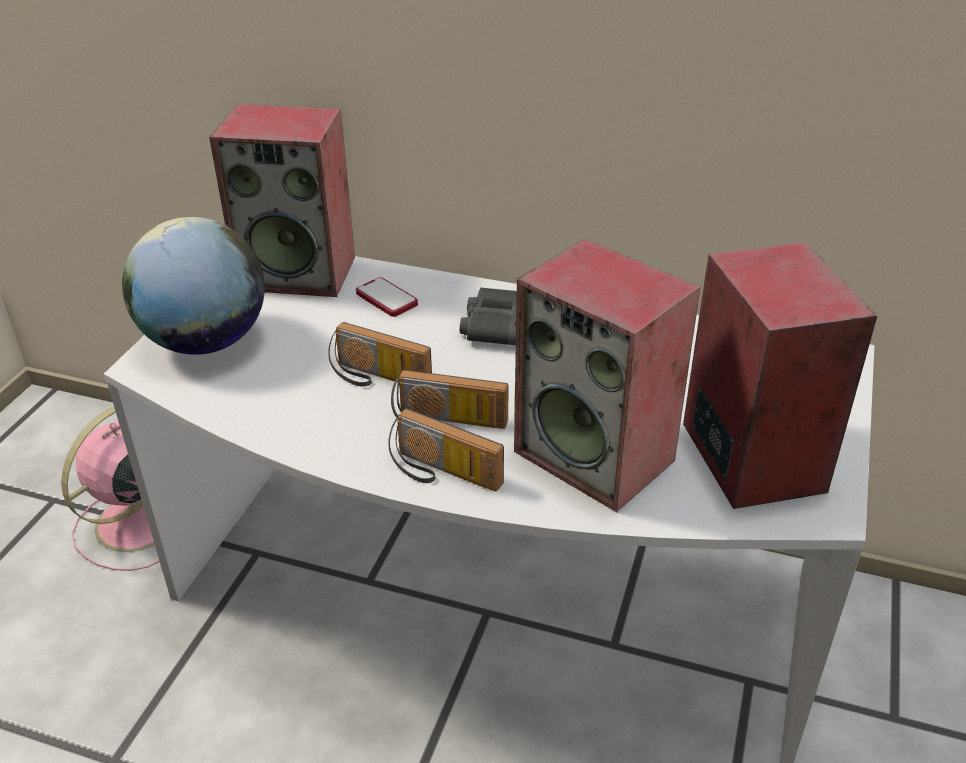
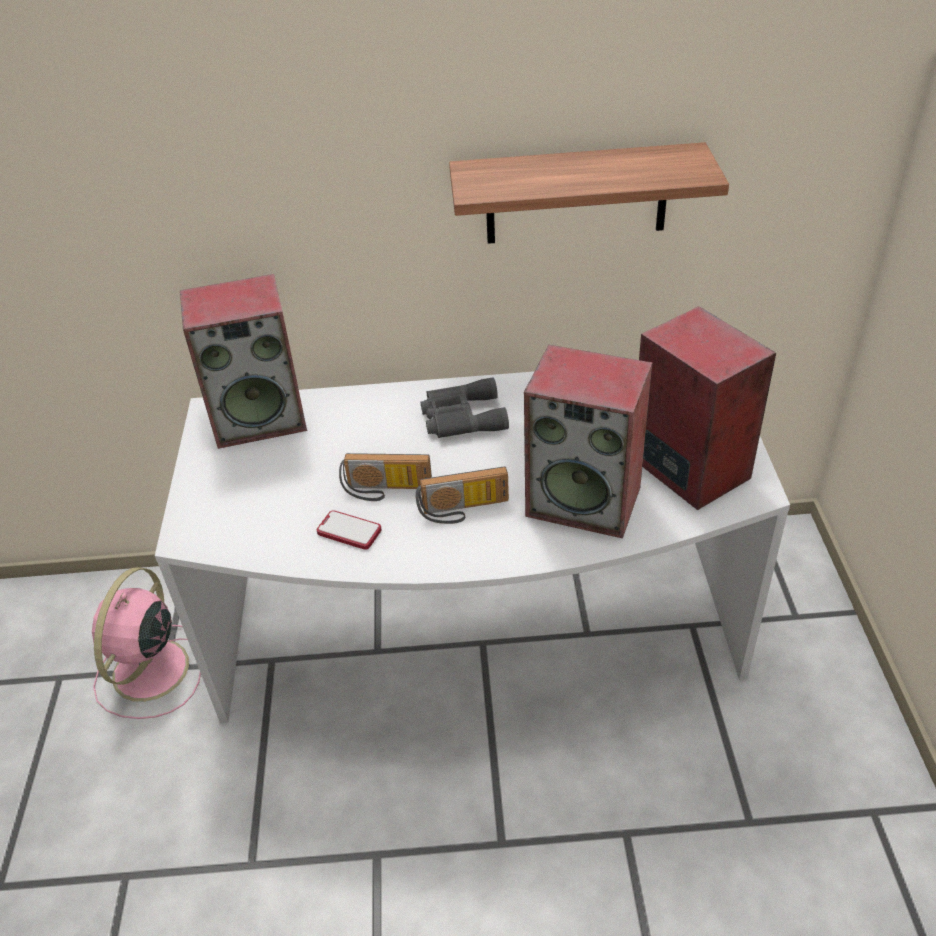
camera: 20 degrees left, 5 degrees up
(205, 342) = (223, 502): globe -> none
(386, 299) = (349, 420): phone -> phone (349, 531)
(441, 474) = (483, 550): radio -> none
(704, 82) = (576, 194): none -> shelf

